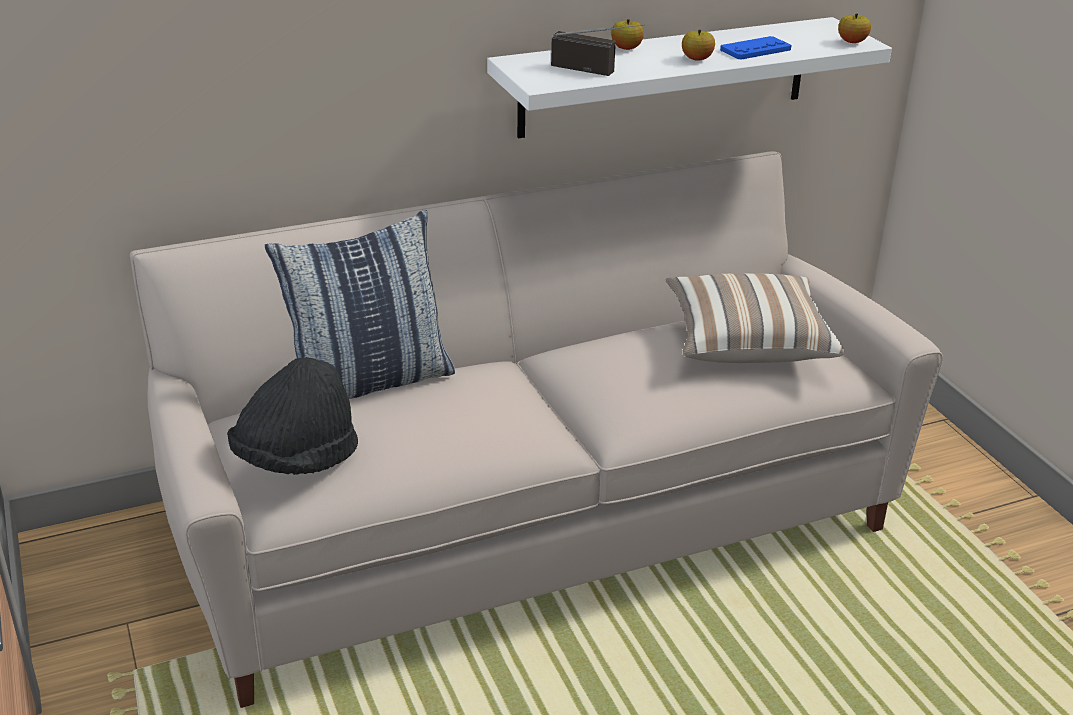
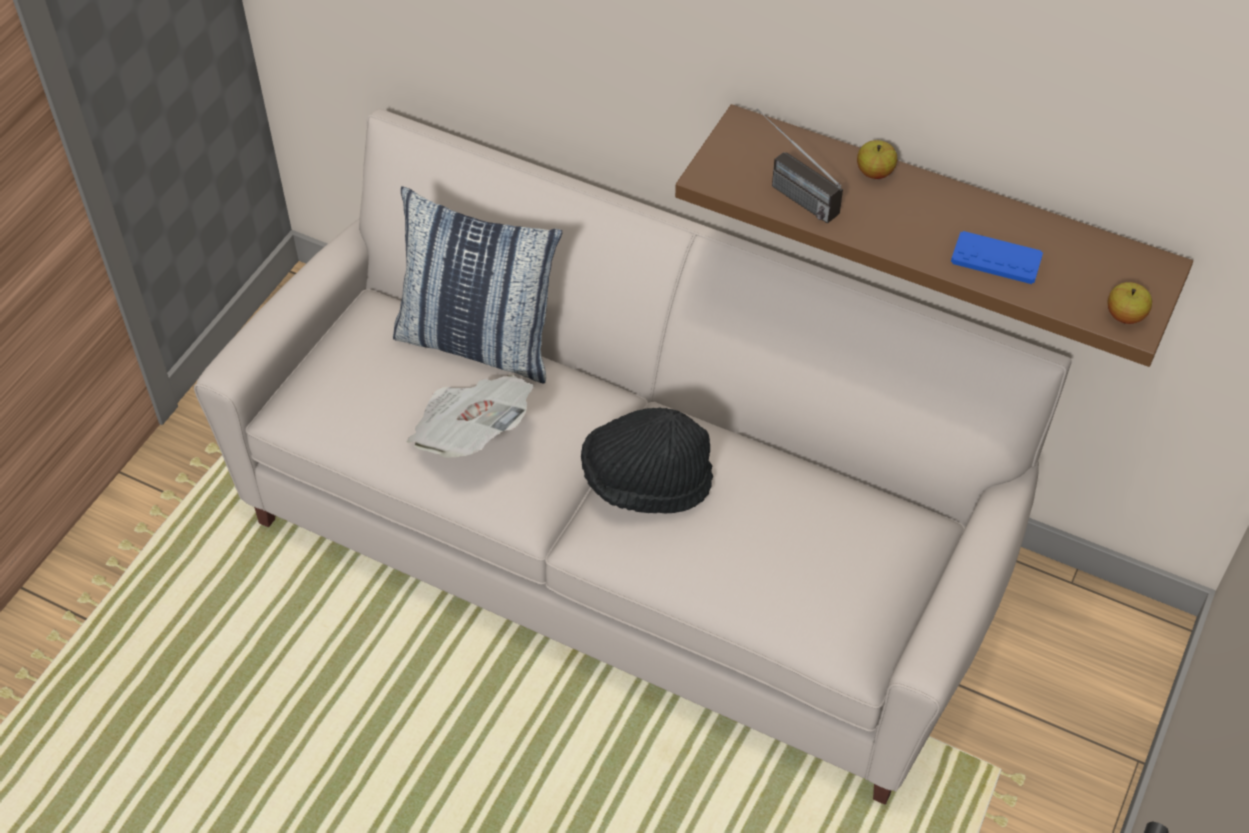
camera: 50 degrees right, 20 degrees up
(296, 459) = (334, 379): black hat -> black hat (646, 482)
(456, 423) = (471, 434): none -> newspaper
(598, 71) = (788, 191): radio -> radio turned 150 degrees clockwise
(665, 77) = (945, 216): white shelf -> brown shelf
(697, 59) = (910, 234): apple -> none
(746, 342) = (811, 541): pillow -> none

